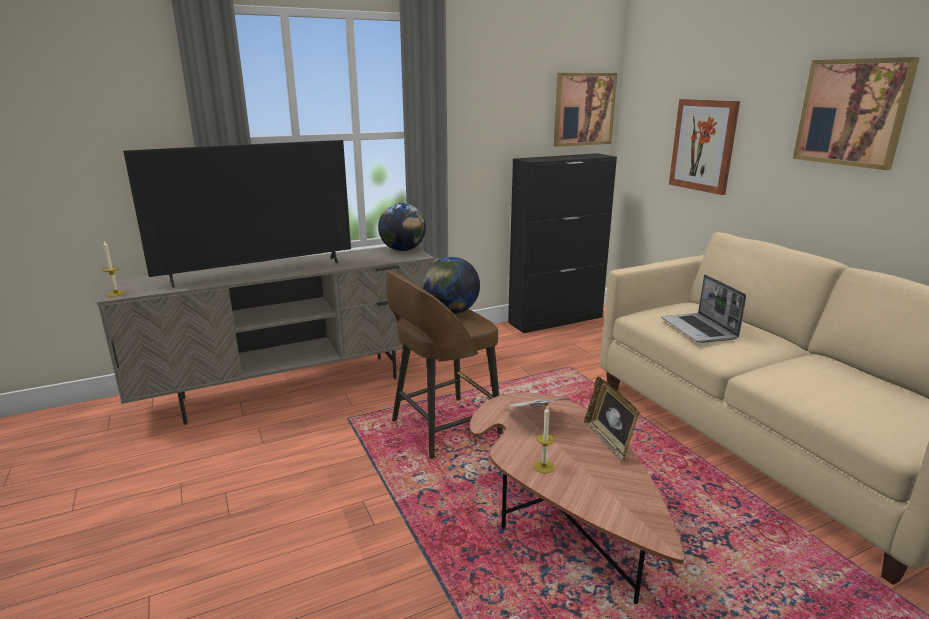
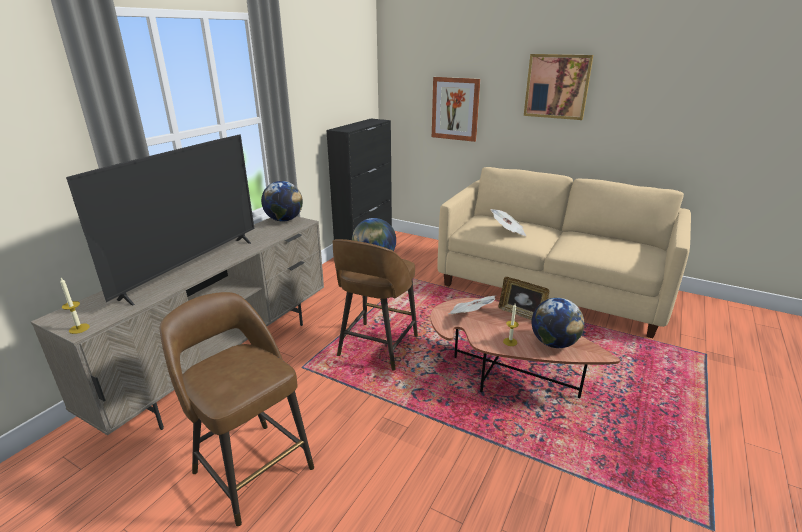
camera: 35 degrees left, 5 degrees up
(203, 489) = (251, 468): none -> brown stool
(583, 109) = (360, 86): picture -> none
(605, 493) = (554, 343): none -> globe
(699, 329) = (508, 232): laptop -> newspaper

